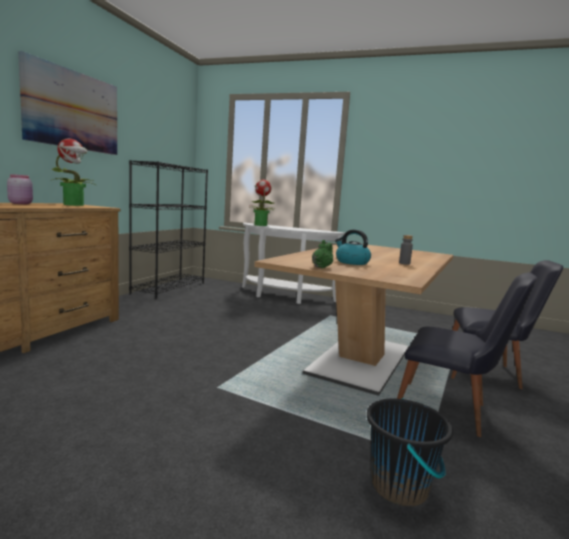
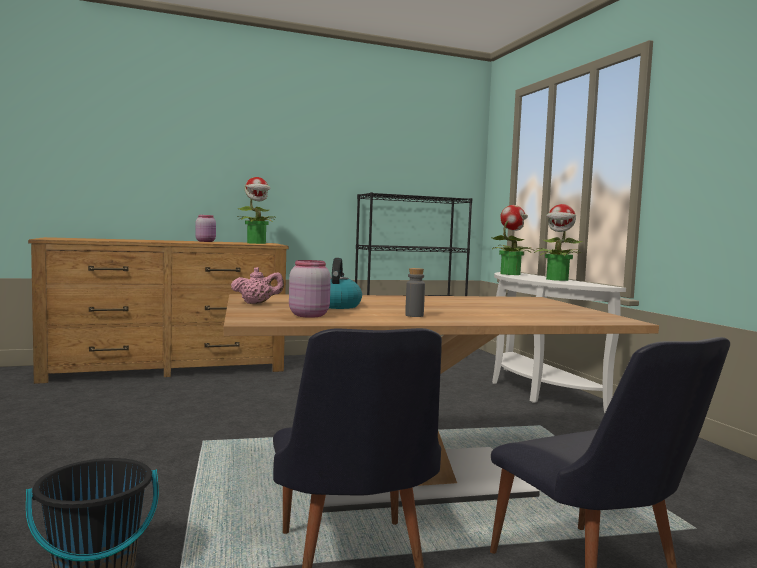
camera: 50 degrees right, 5 degrees down
(73, 110) = (284, 148): picture -> none
(299, 228) = (557, 279): none -> potted plant
(322, 267) = (257, 303): green teapot -> pink teapot
(389, 271) = (309, 315): none -> pink jar

